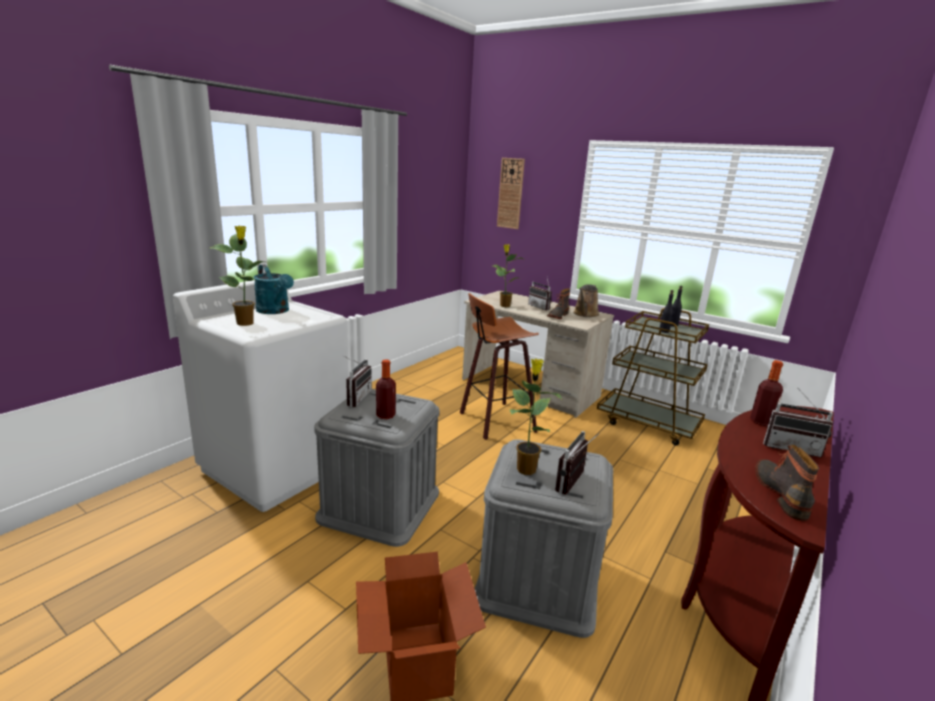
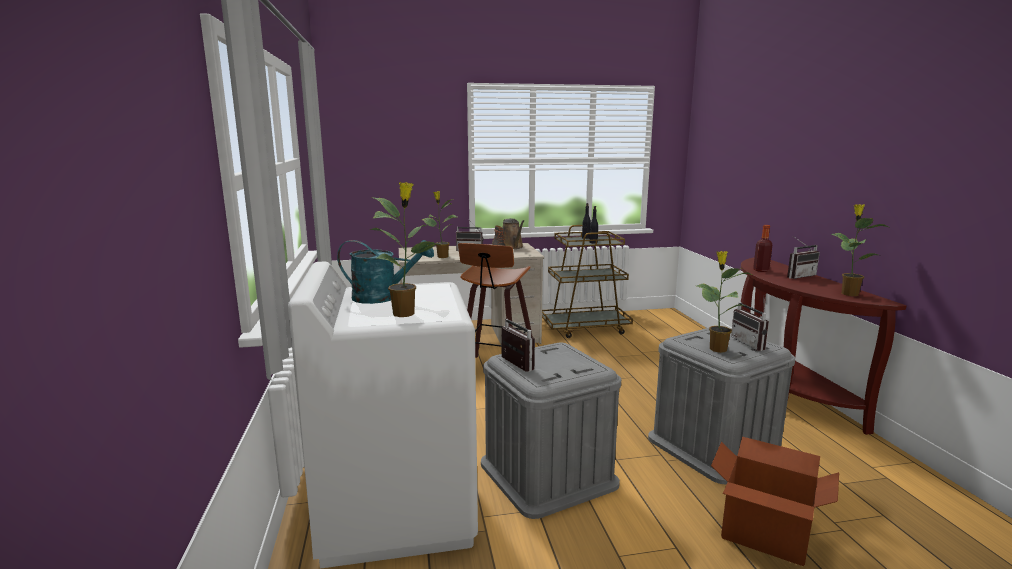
camera: 45 degrees left, 5 degrees down
(385, 415) = (568, 364): bottle -> none
(510, 193) = (384, 141): wall clock -> none
(782, 493) = (848, 294): boot -> potted plant

